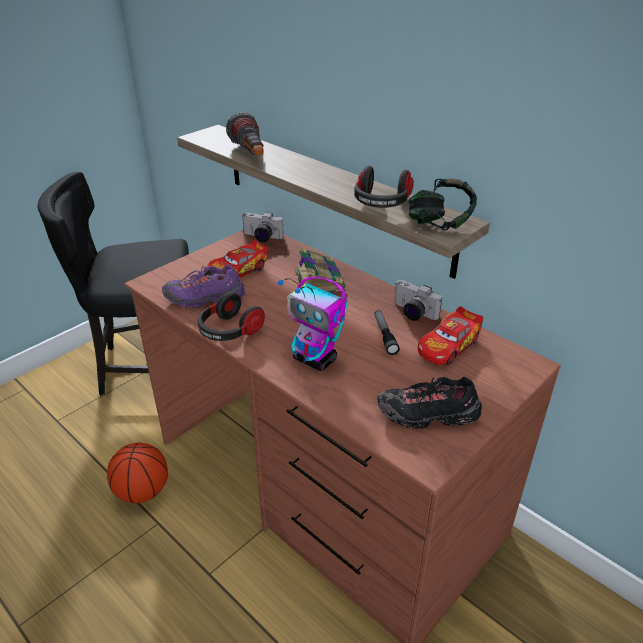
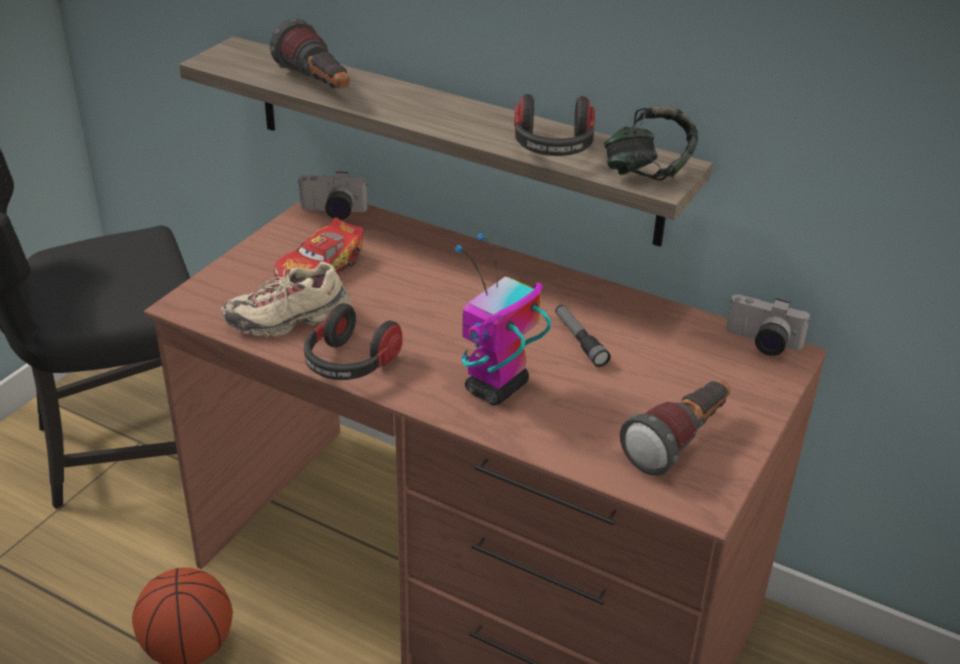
camera: 15 degrees left, 0 degrees up
(205, 299) = (289, 320): purple shoe -> beige shoe
(316, 360) = (496, 388): toy robot -> toy robot turned 105 degrees clockwise
(319, 279) = (450, 269): book -> none
(412, 313) = (606, 303): camera -> camera (761, 344)
(428, 415) = (680, 442): black shoe -> flashlight
(448, 346) = (672, 344): toy car -> none

